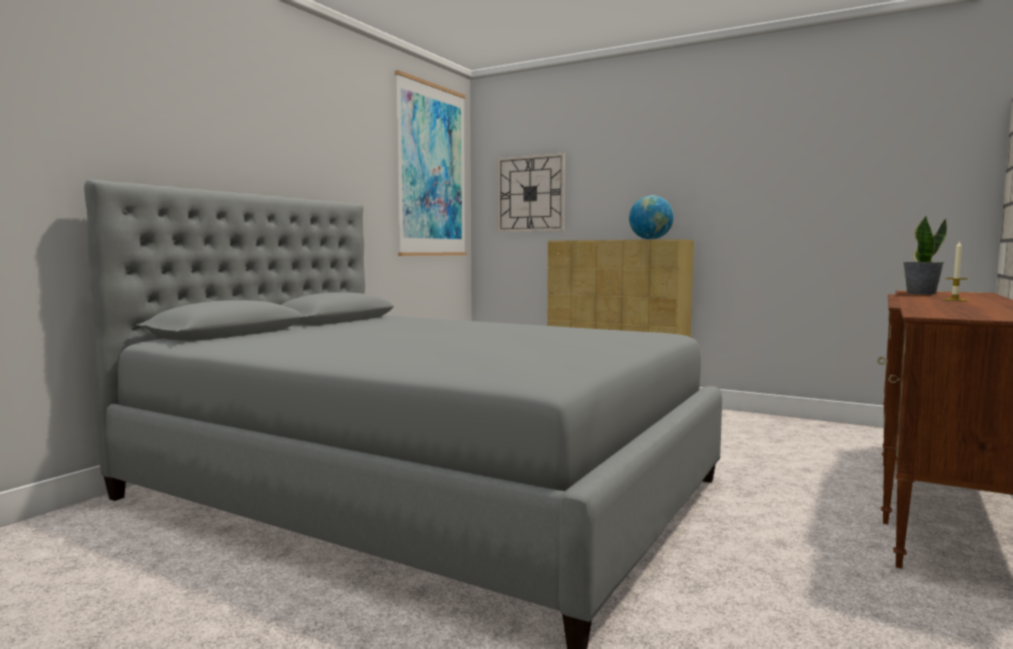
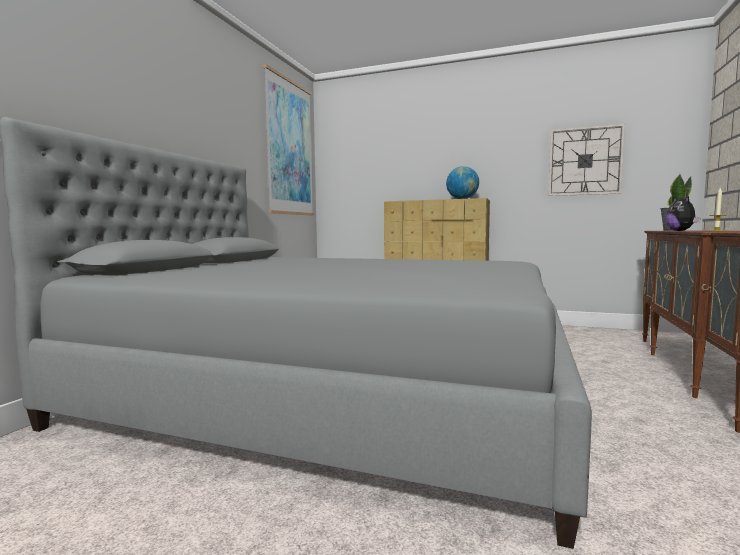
camera: 10 degrees left, 0 degrees up
(530, 193) = (363, 168): wall clock -> wall clock (585, 161)
(903, 298) = (681, 231): none -> plush toy

